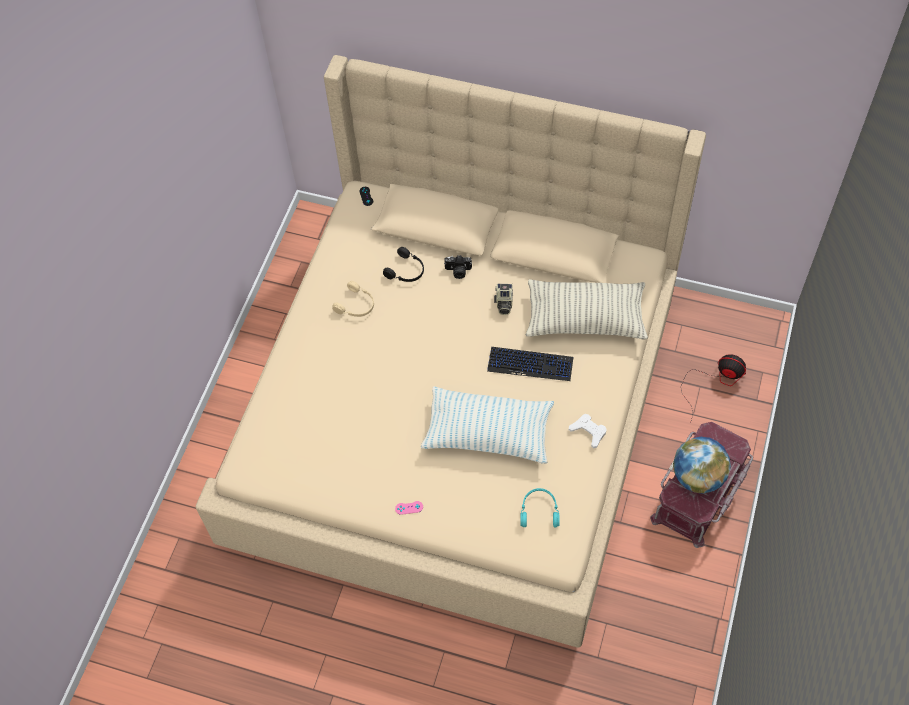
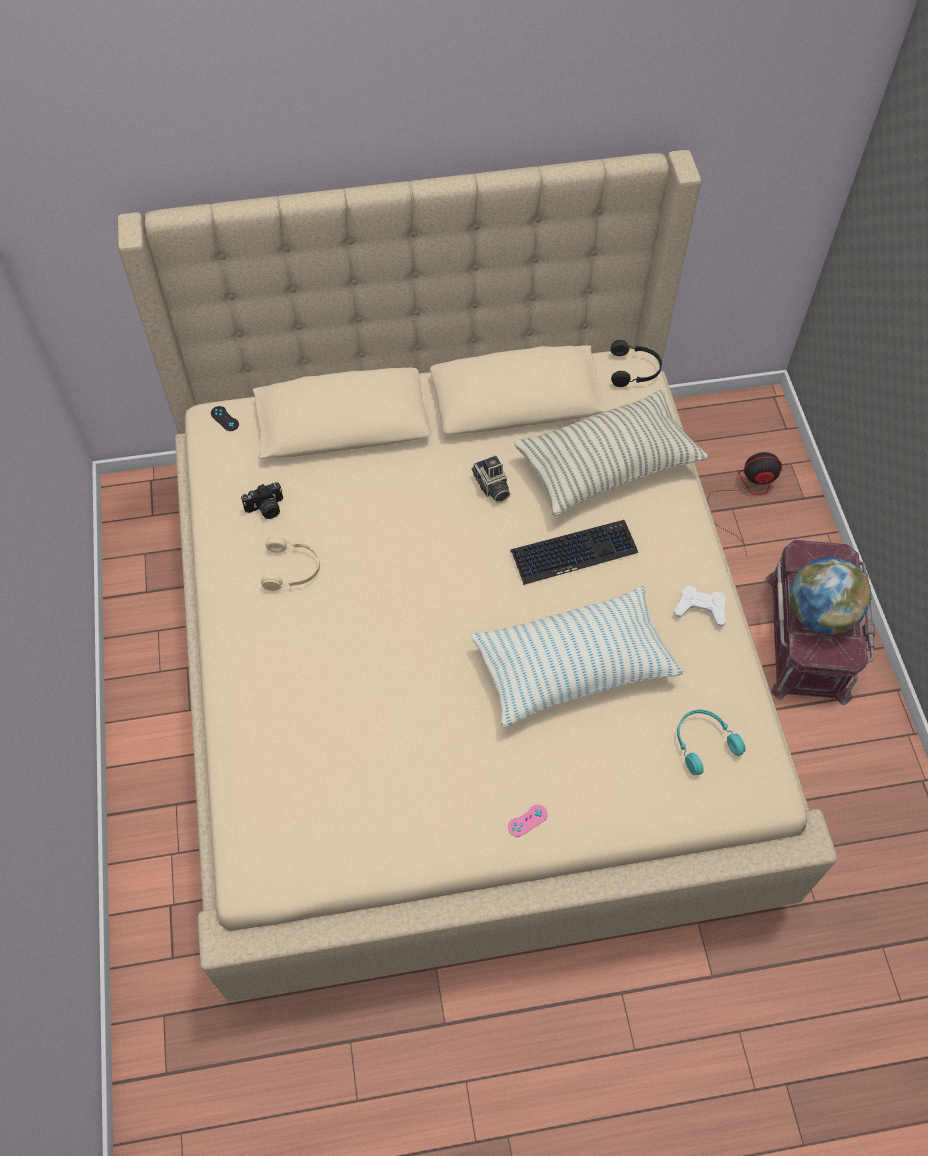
camera: 30 degrees left, 0 degrees up
(406, 271) = (336, 496): black headphones -> black headphones (635, 370)
(458, 271) = (407, 469): camera -> camera (266, 509)

